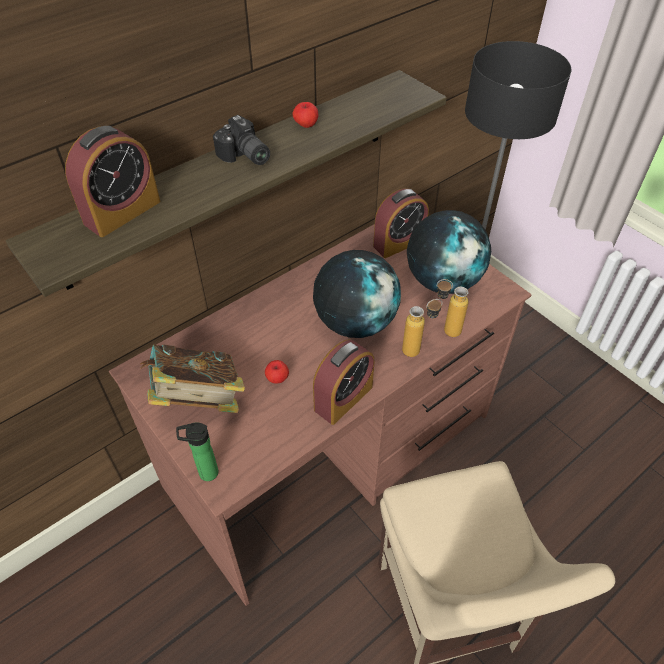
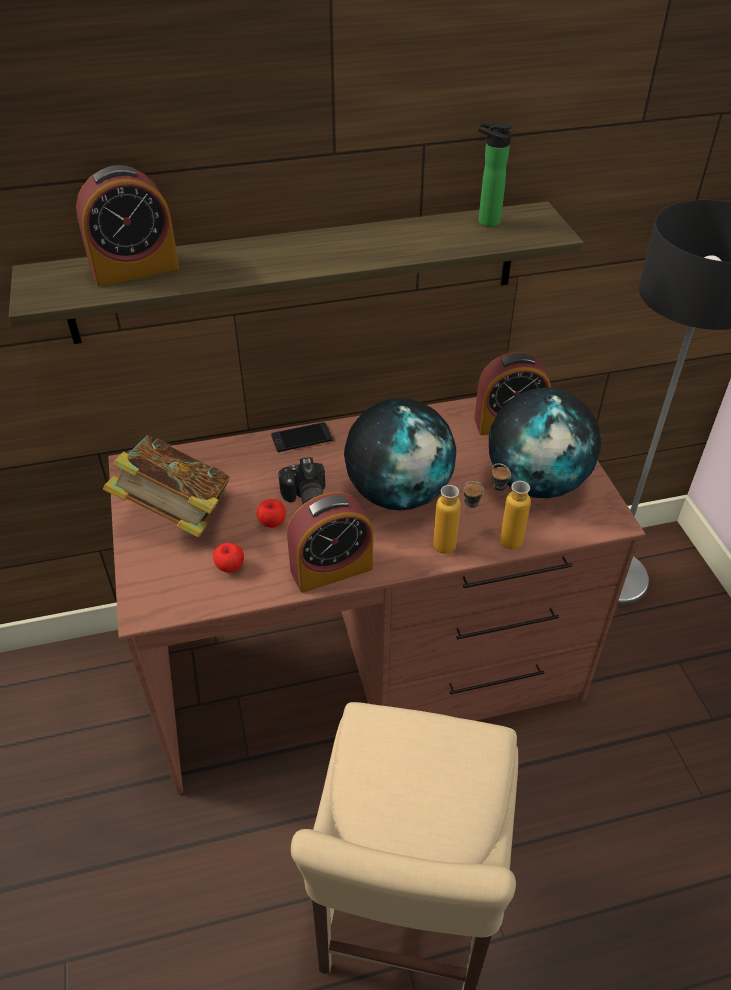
camera: 25 degrees right, 5 degrees down
(205, 473) = (136, 590): bottle -> bottle (485, 221)
(244, 157) = (297, 248): camera -> camera (305, 499)
(257, 303) = (301, 438): none -> phone
(306, 125) = (389, 233): apple -> apple (230, 567)

